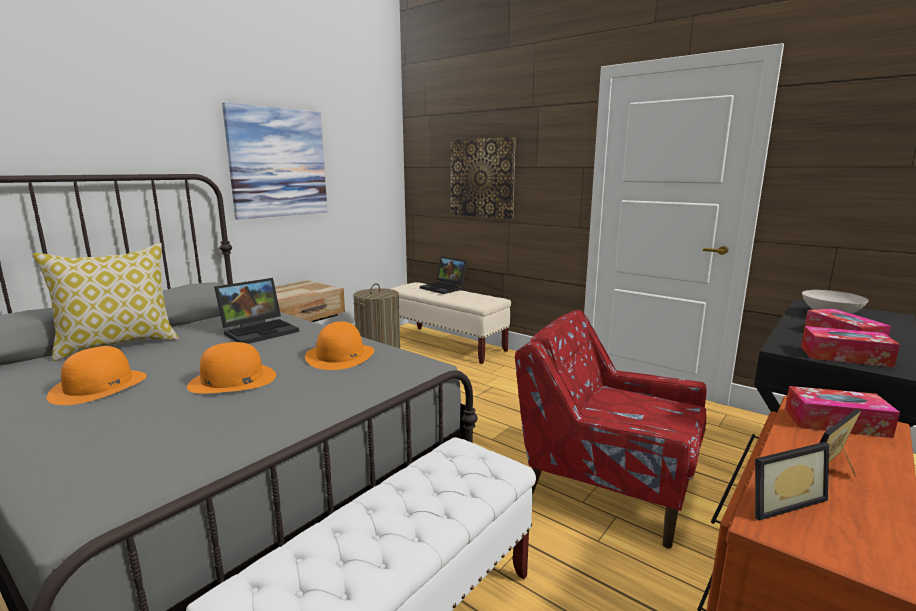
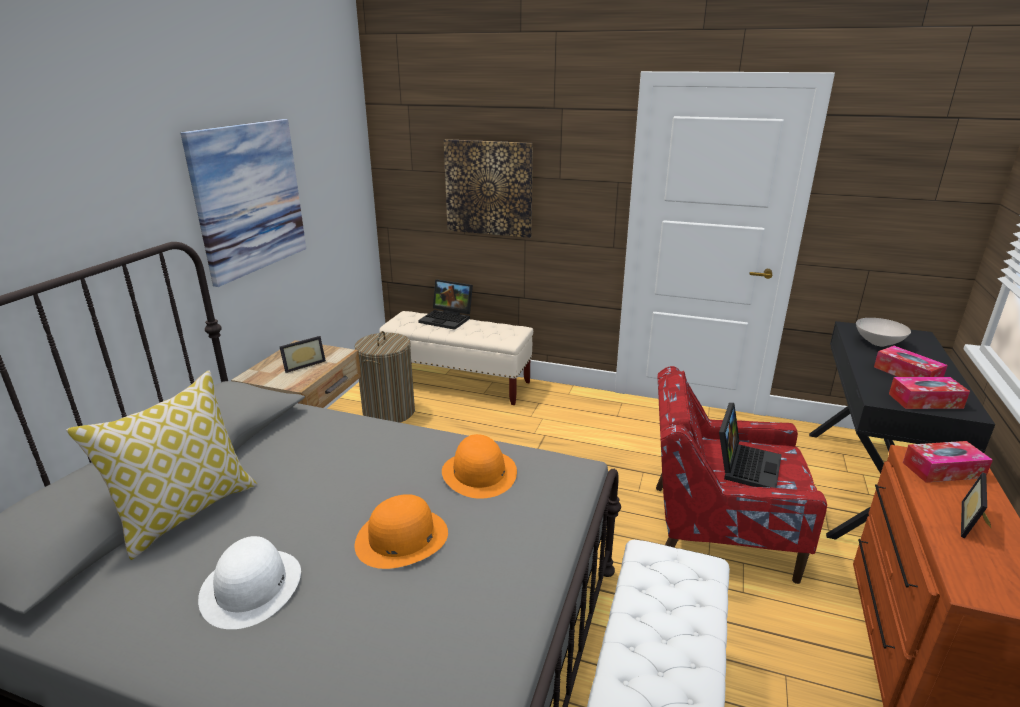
camera: 20 degrees left, 10 degrees up
(99, 386) = (251, 586): orange hat -> white hat
(260, 331) = (344, 449): laptop -> laptop (745, 465)
(778, 500) = (961, 565): picture frame -> picture frame (303, 364)

